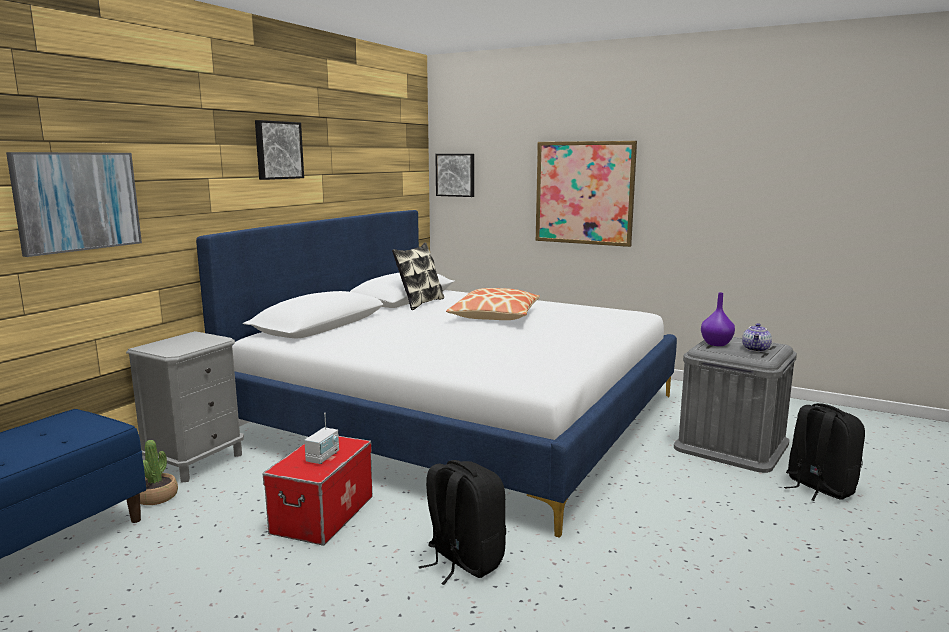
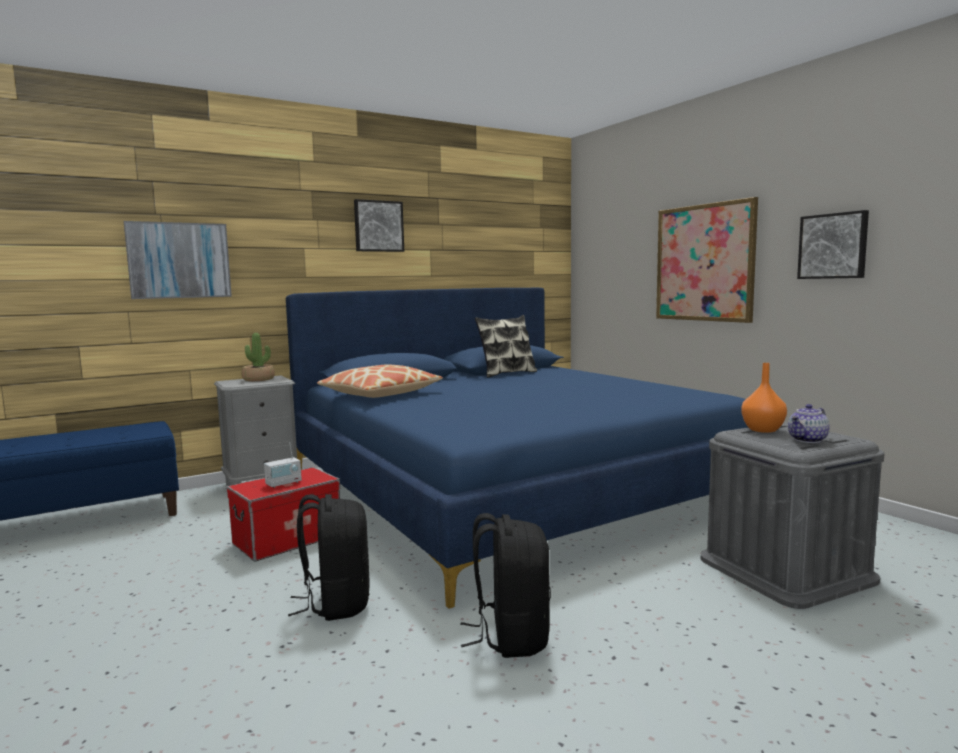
camera: 30 degrees right, 5 degrees down
(156, 497) = (205, 502): potted plant -> potted plant (258, 379)
(456, 175) = (591, 253): picture -> picture (833, 246)
(461, 415) = (510, 487): white bed -> blue bed
(494, 316) = (552, 386): pillow -> pillow (380, 394)
(715, 344) = (761, 430): purple vase -> orange vase
(818, 487) = (854, 643): black backpack -> black backpack (510, 636)

